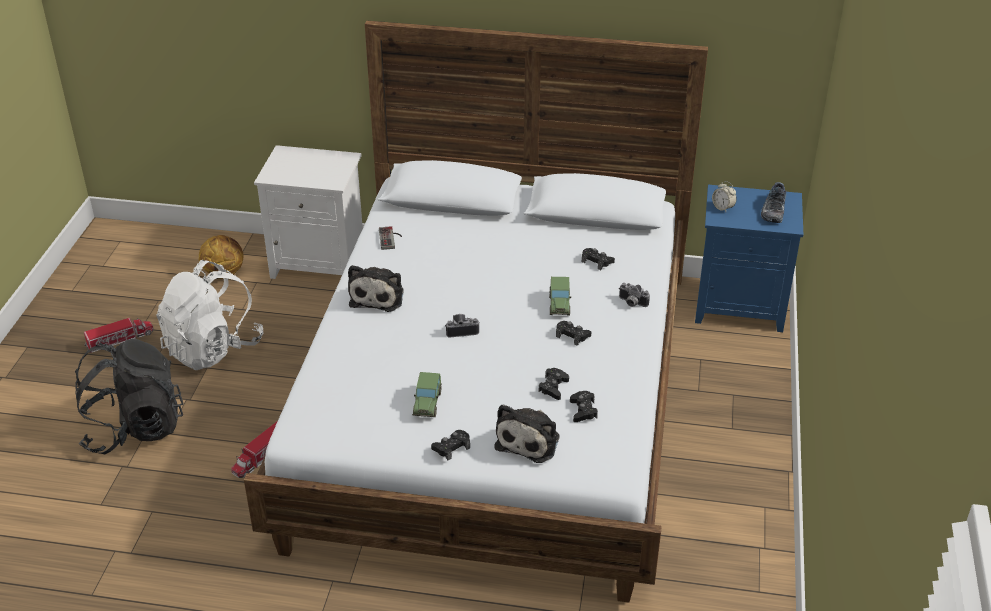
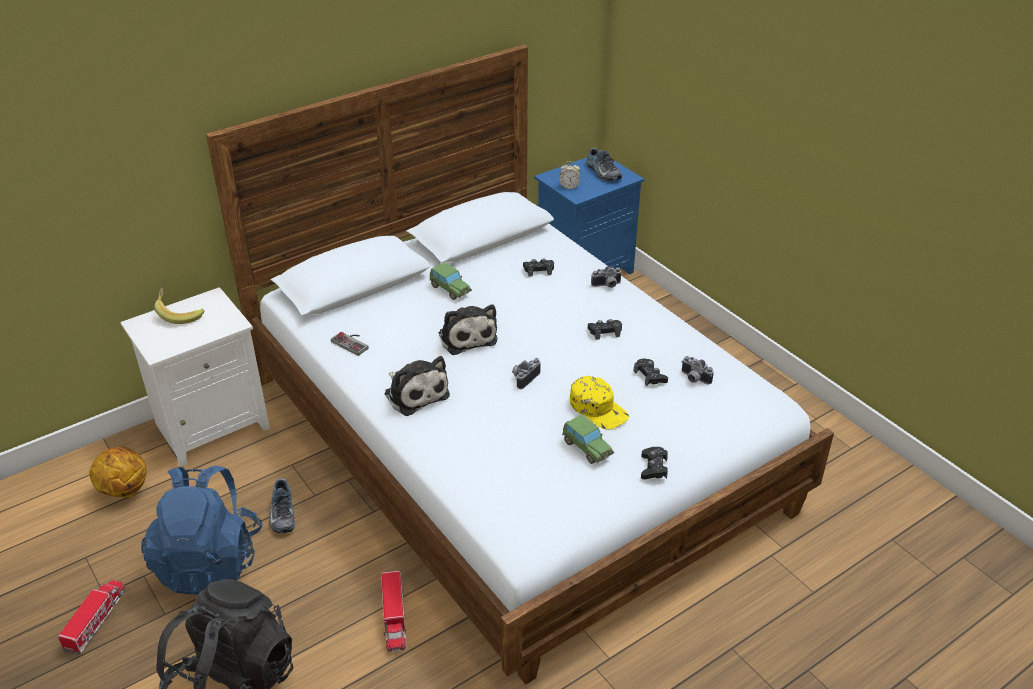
camera: 45 degrees left, 0 degrees up
(213, 348) = (210, 561): white backpack -> blue backpack
(286, 346) = (281, 513): none -> shoe
(314, 158) = (180, 314): none -> banana
(479, 384) = (598, 408): none -> yellow cap
(529, 440) = (694, 423): plush toy -> plush toy (467, 336)
(559, 304) = (561, 315): toy car -> toy car (450, 289)
(583, 410) = (693, 379): black game controller -> camera

